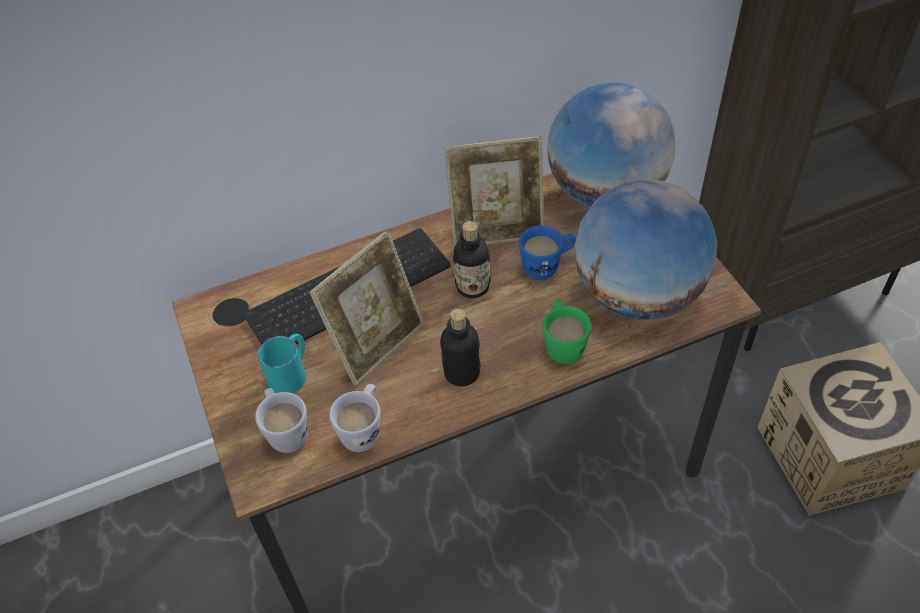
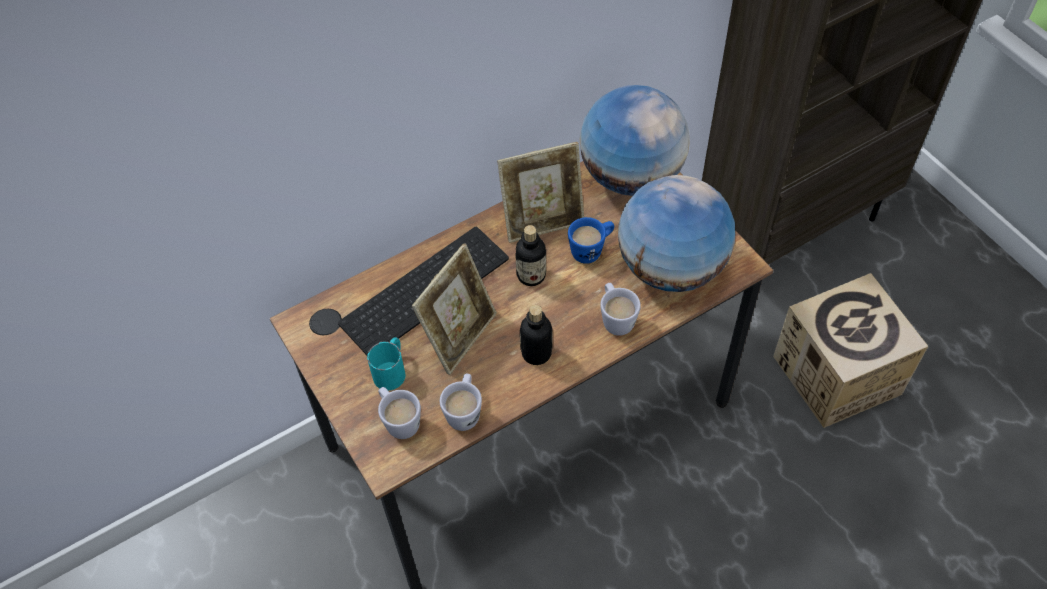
camera: 10 degrees left, 5 degrees up
(563, 344) = (615, 318): green mug -> white mug

